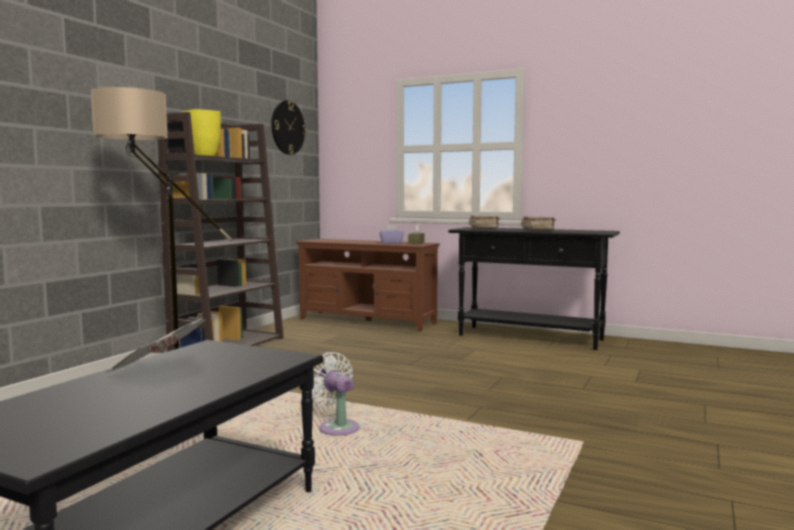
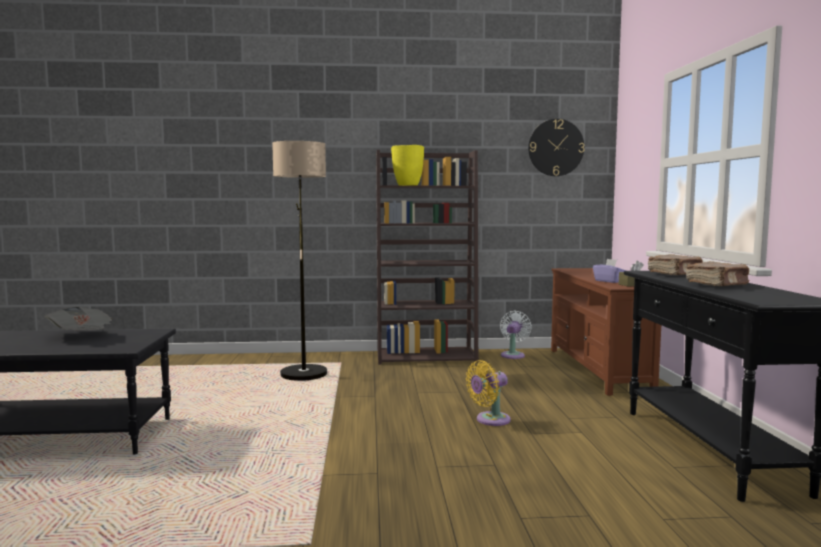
camera: 60 degrees right, 0 degrees up
(336, 427) = (268, 432): white fan -> white fan (513, 355)
(421, 362) = (490, 420): none -> yellow fan

